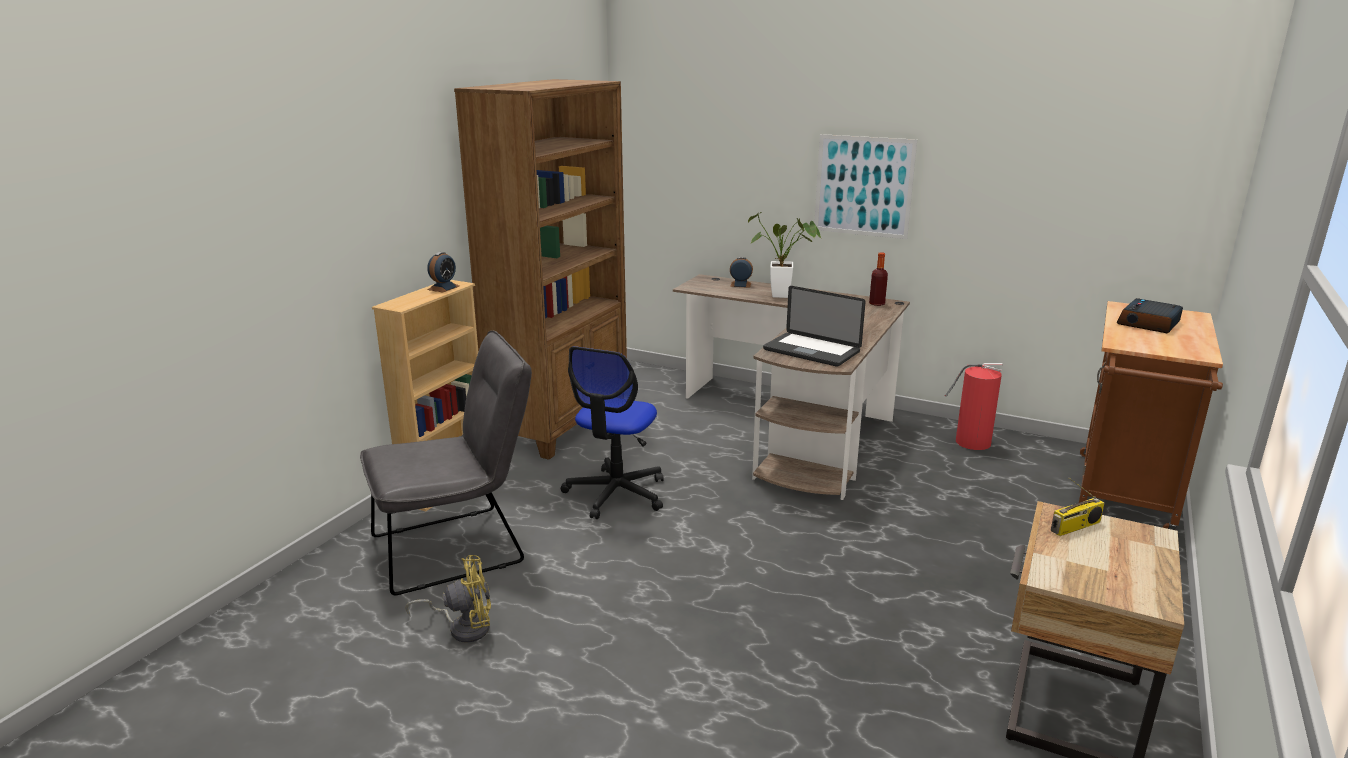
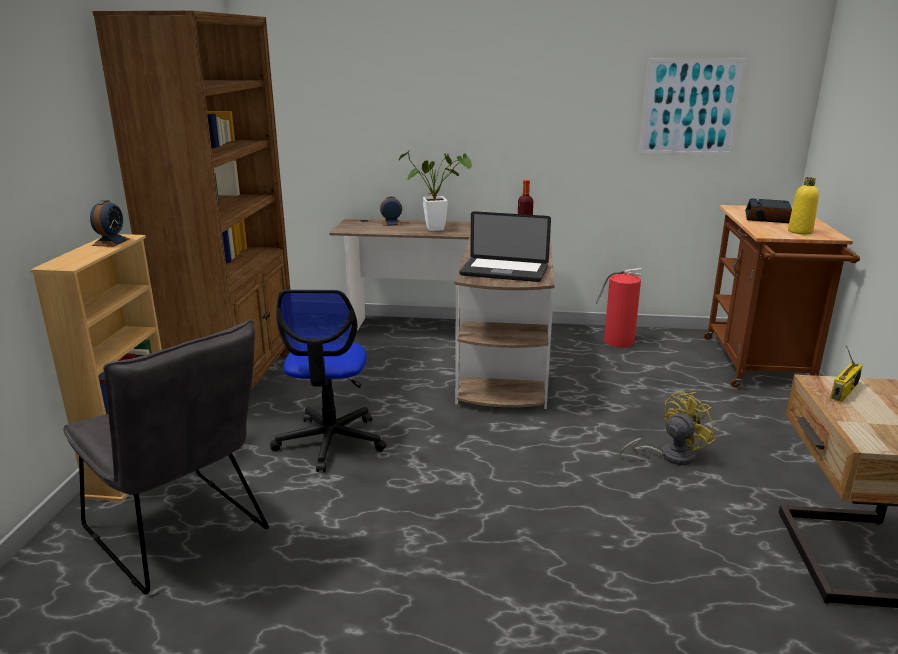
camera: 20 degrees left, 0 degrees up
(459, 547) = (182, 534): grey chair -> grey chair turned 90 degrees clockwise
(463, 627) = (232, 629): yellow fan -> yellow fan (669, 455)
(863, 186) = (500, 121): picture -> picture (690, 107)
(1167, 345) = (800, 232): none -> yellow bottle

